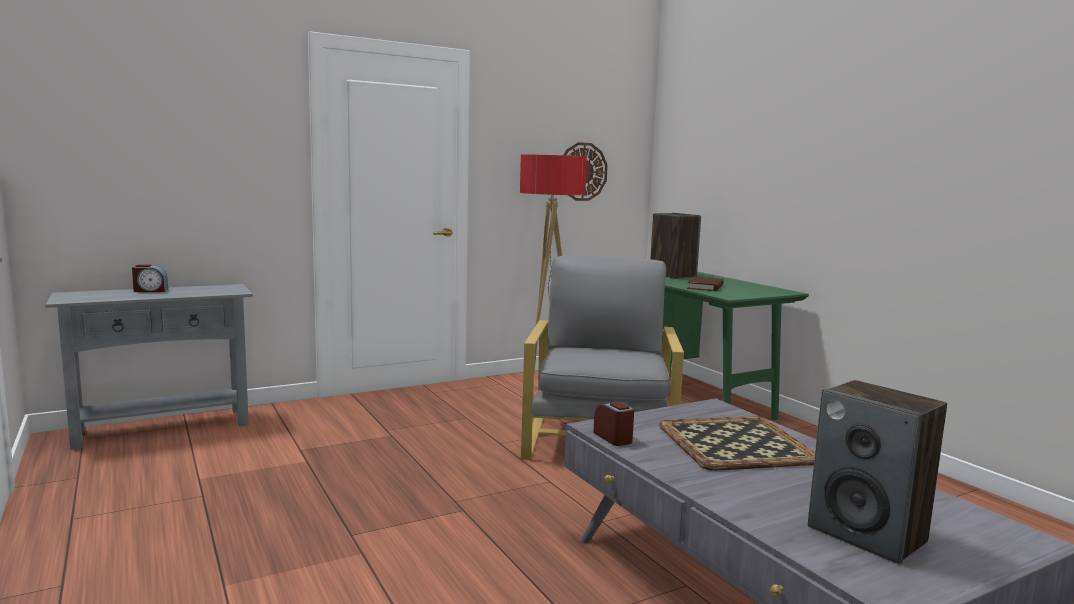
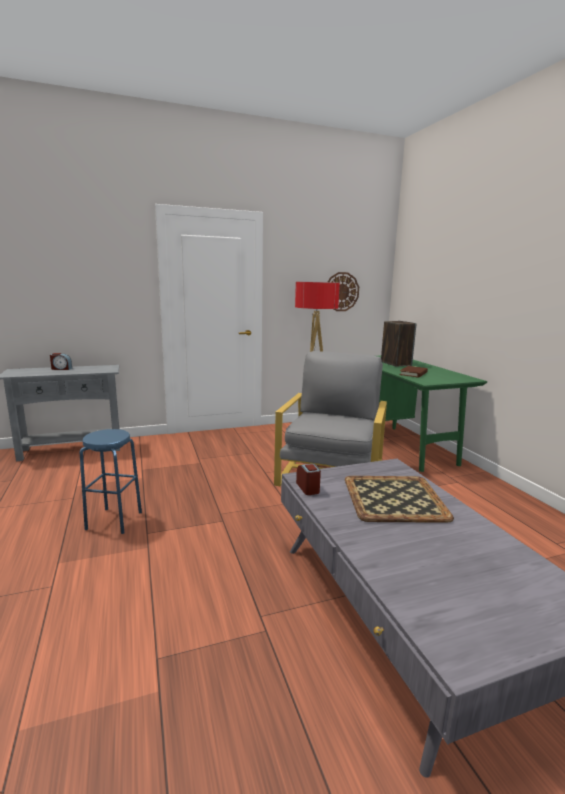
camera: 10 degrees right, 5 degrees up
(288, 522) = (114, 520): none -> blue stool
(868, 535) = (461, 593): speaker -> none

